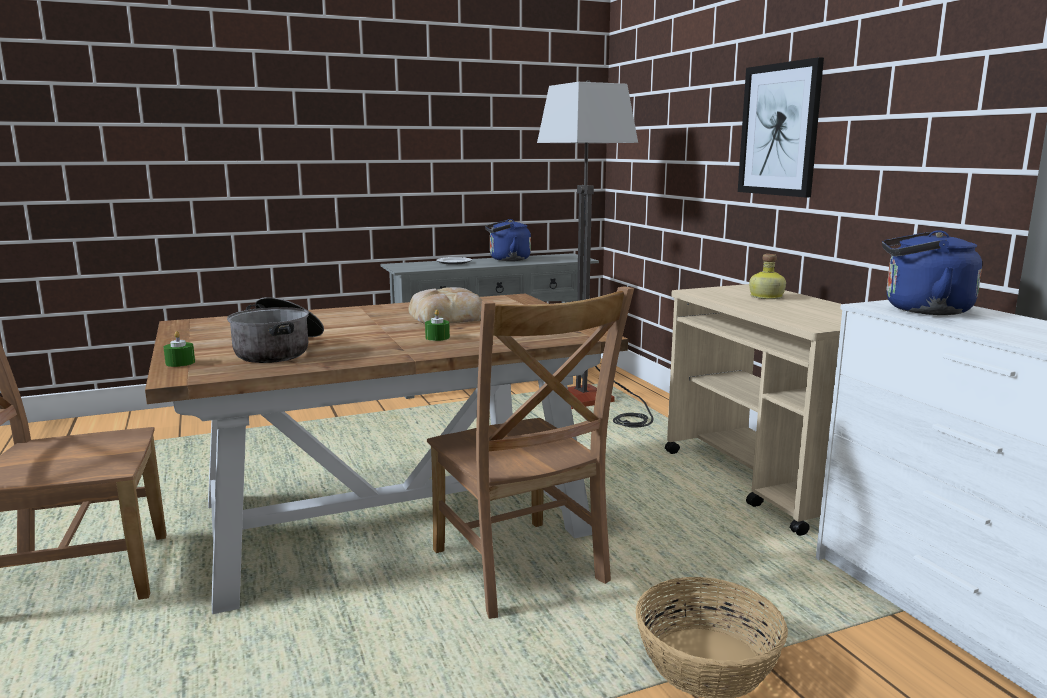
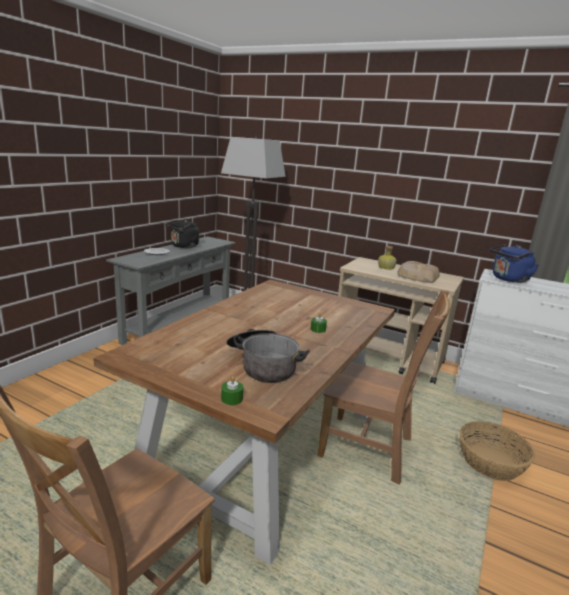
camera: 40 degrees left, 5 degrees up
(448, 315) = (278, 308): bread -> bread (417, 276)
(507, 259) = (183, 246): blue kettle -> black kettle
(779, 130) = (373, 177): picture -> none

